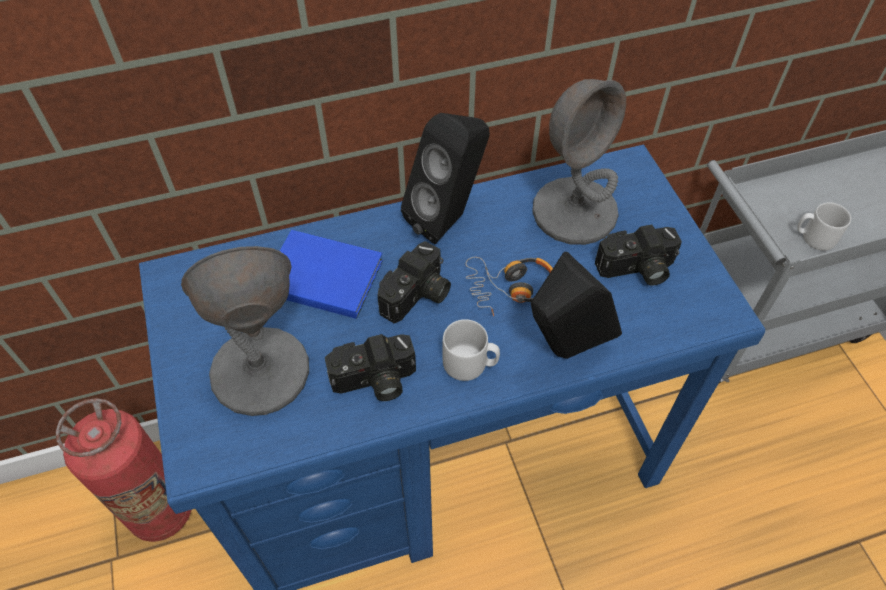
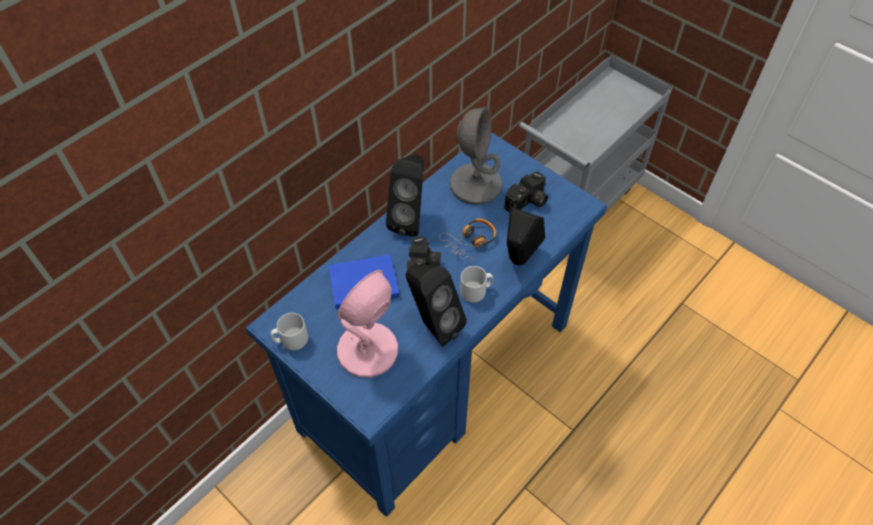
camera: 30 degrees left, 0 degrees up
(161, 512) = (278, 501): fire extinguisher -> none
(259, 372) = (367, 350): grey table lamp -> pink table lamp
(374, 382) = (433, 324): camera -> black speaker
(814, 237) = (592, 143): grey mug -> grey mug (291, 340)

